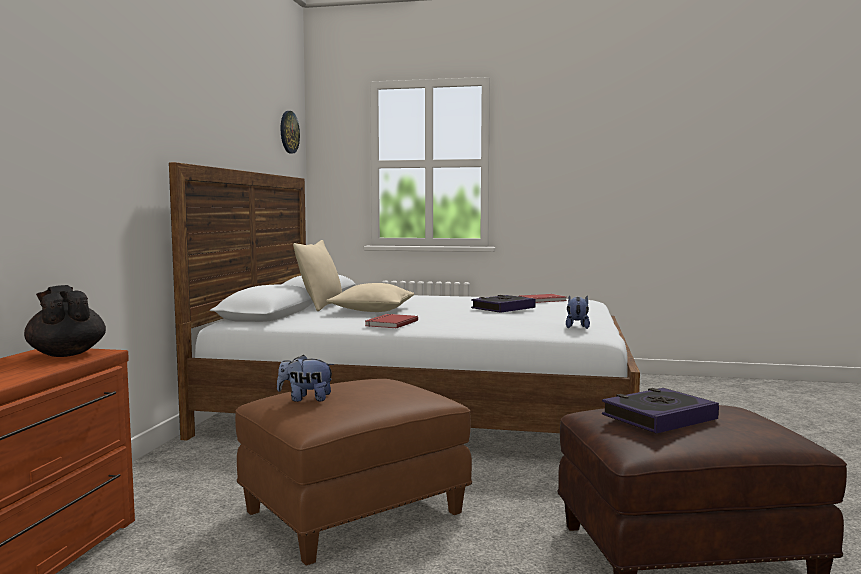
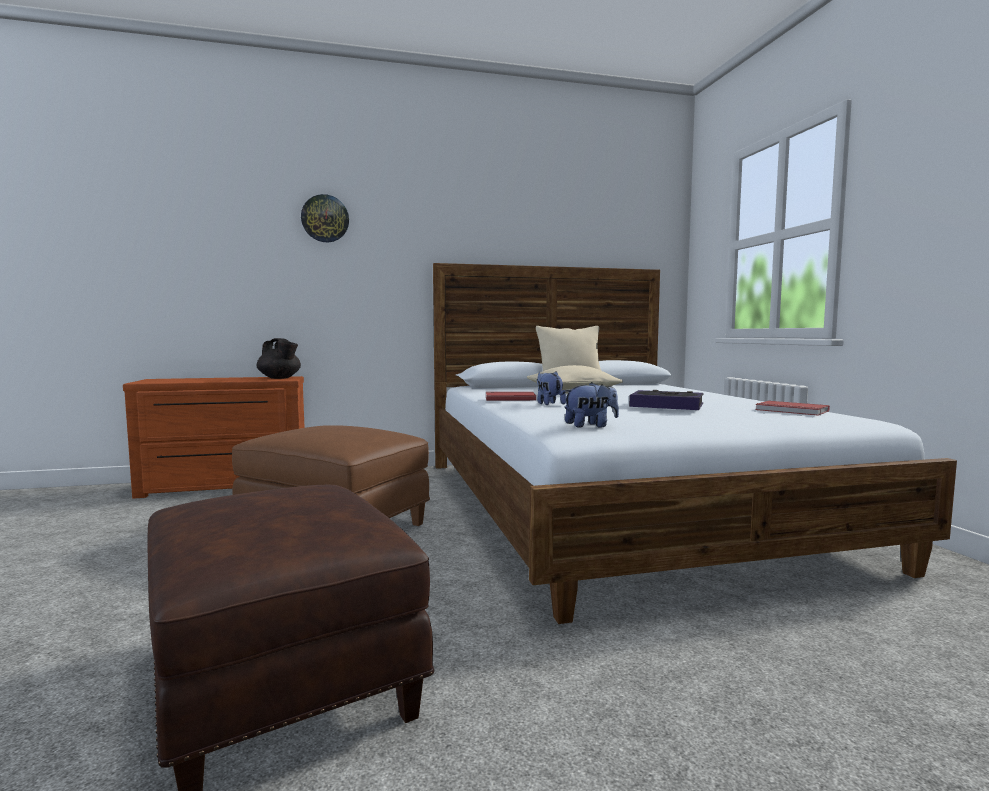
camera: 65 degrees right, 0 degrees up
(66, 354) = (280, 378): black teapot -> black teapot turned 105 degrees clockwise
(288, 132) = (647, 226): wall clock -> wall clock (325, 218)
(306, 399) = (308, 427): plush toy -> plush toy (548, 404)
(658, 417) = (269, 497): book -> none

